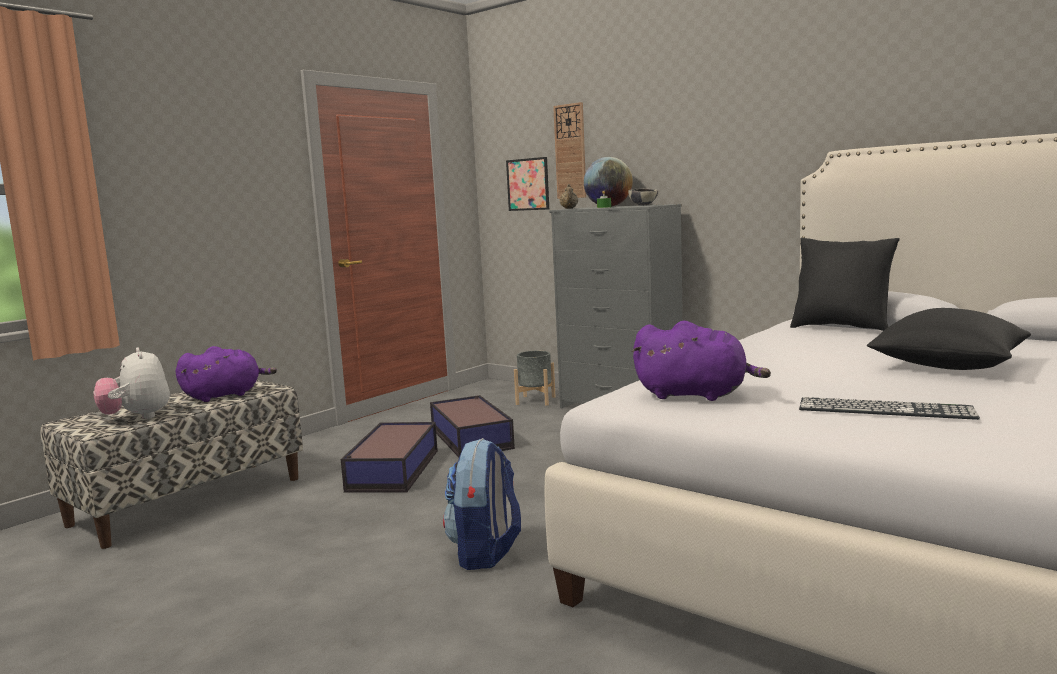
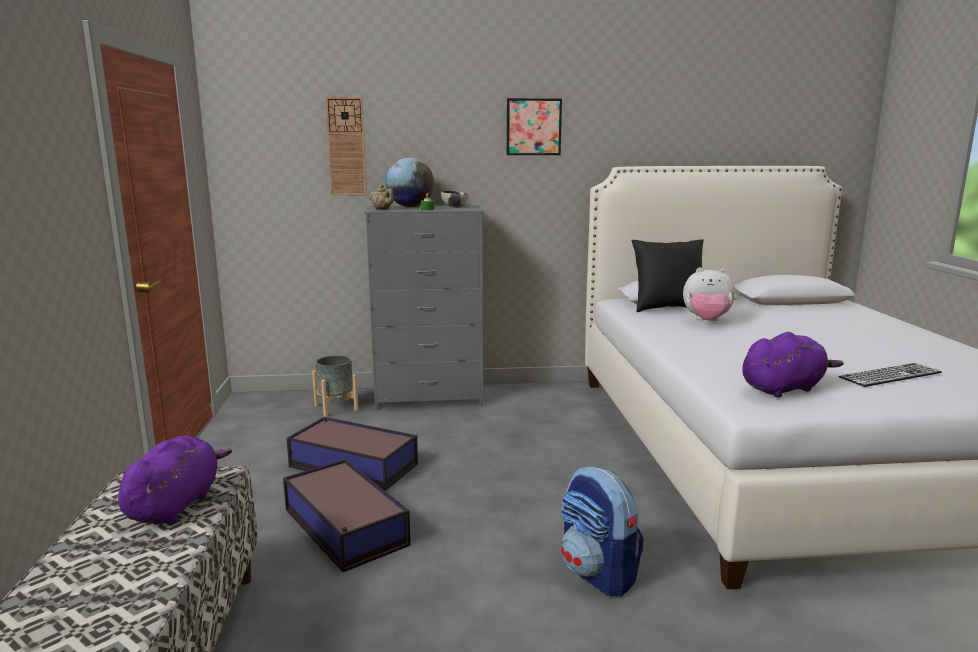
camera: 45 degrees left, 5 degrees up
(137, 417) = (126, 583): plush toy -> plush toy (706, 321)
(528, 184) = (288, 178): picture -> picture (533, 127)
(947, 366) = (811, 333): black pillow -> none

